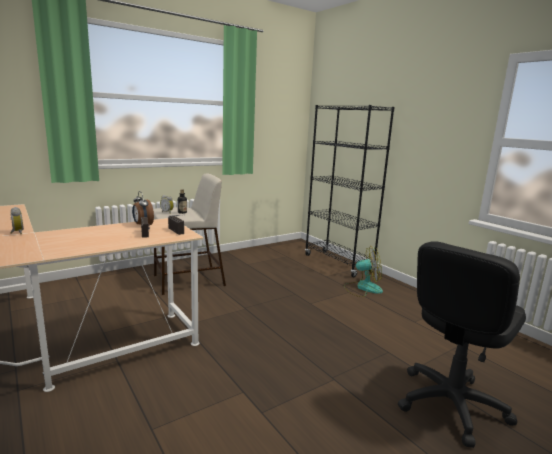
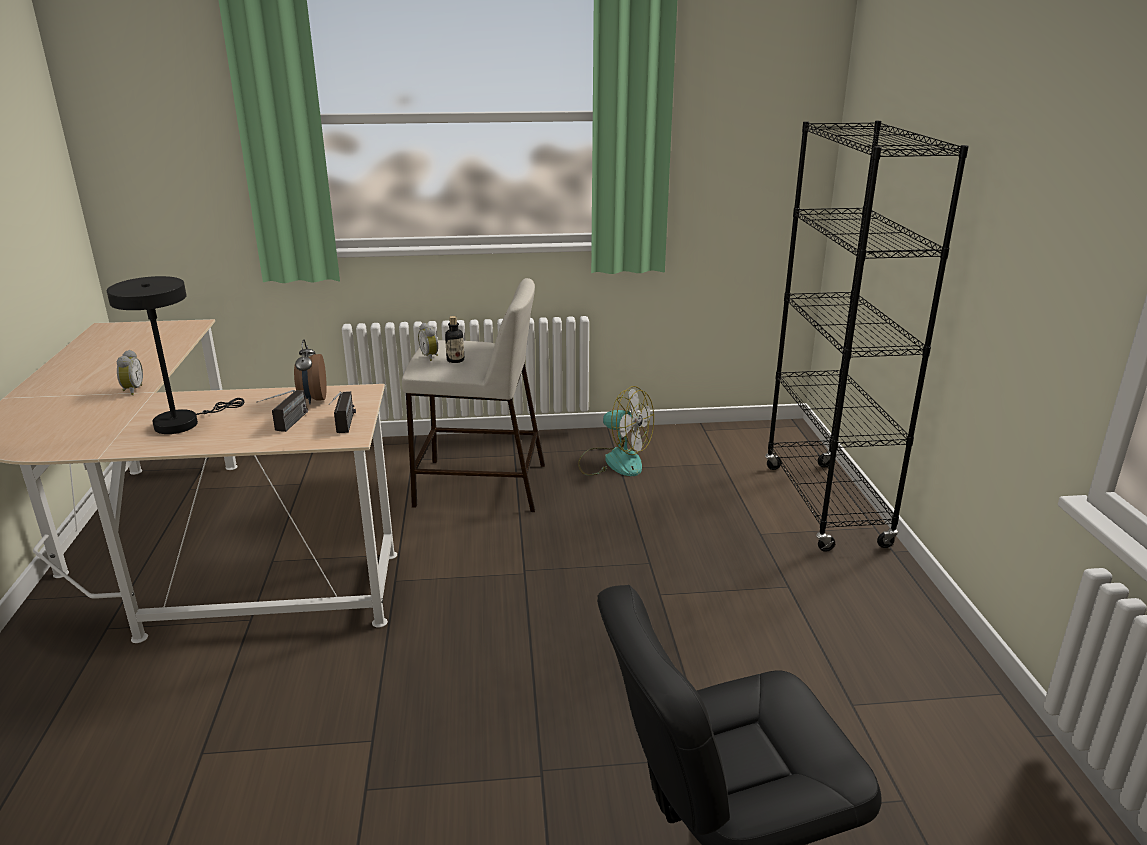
camera: 30 degrees right, 10 degrees up
(78, 240) = (183, 422): none -> black table lamp
(363, 288) = (817, 585): fan -> fan (614, 461)

